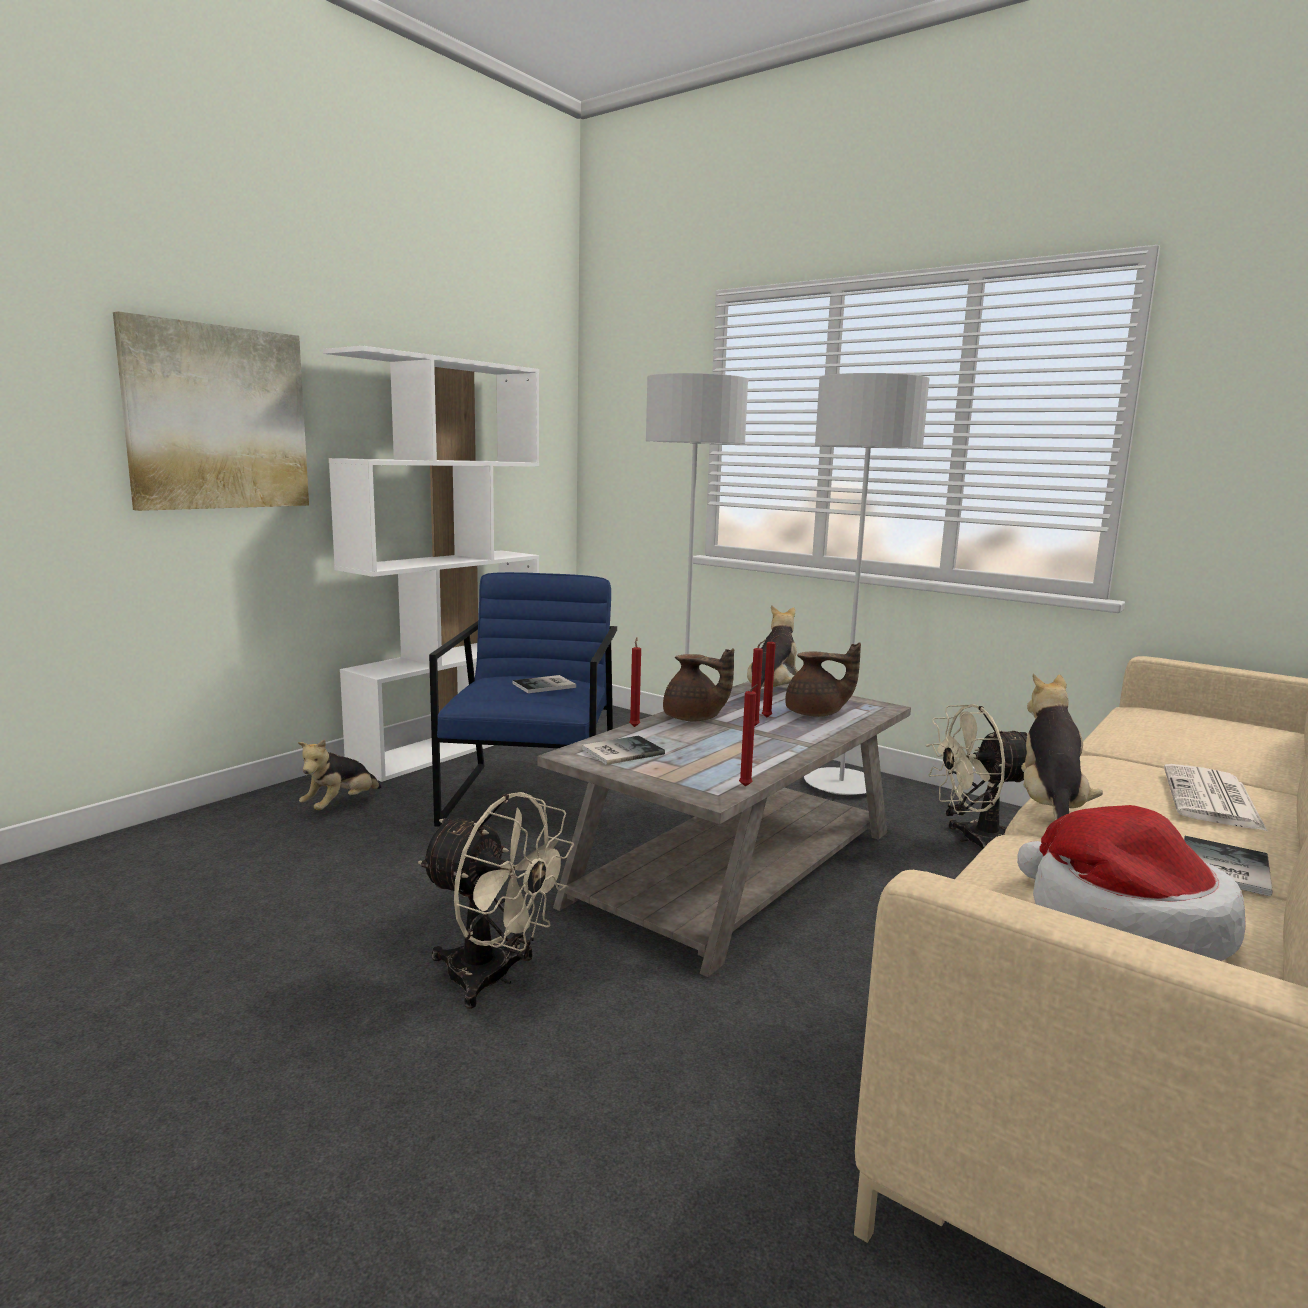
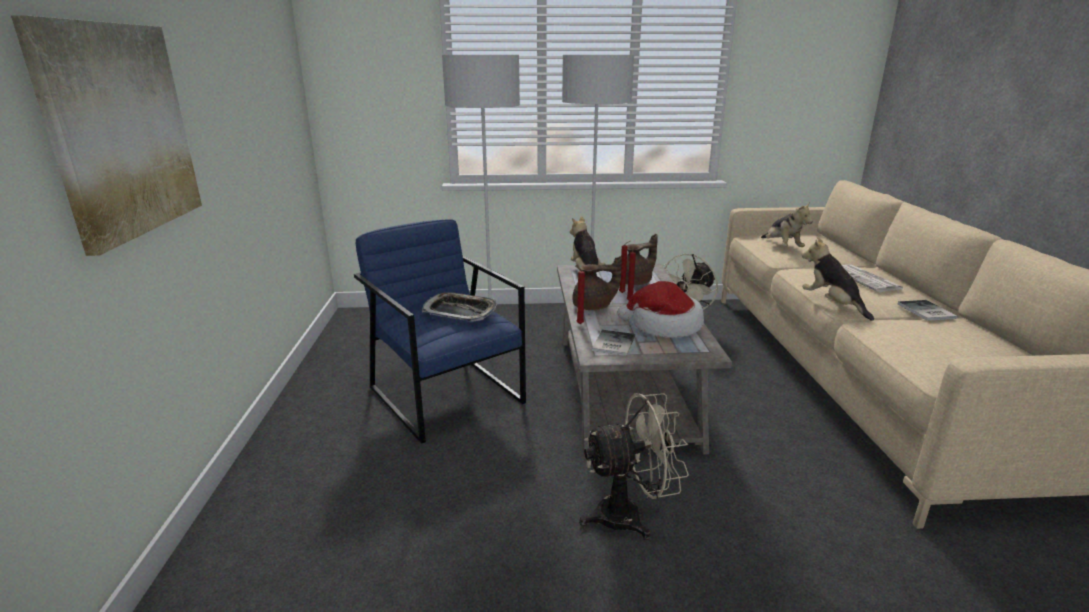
camera: 40 degrees left, 10 degrees up
(340, 805) = (322, 461): plush toy -> plush toy (781, 247)
(448, 747) = (318, 381): white bookcase -> none
(546, 685) = (460, 312): book -> tray
(746, 787) = (709, 341): red candle -> none
(1122, 924) = (963, 350): hat -> hat (664, 326)

